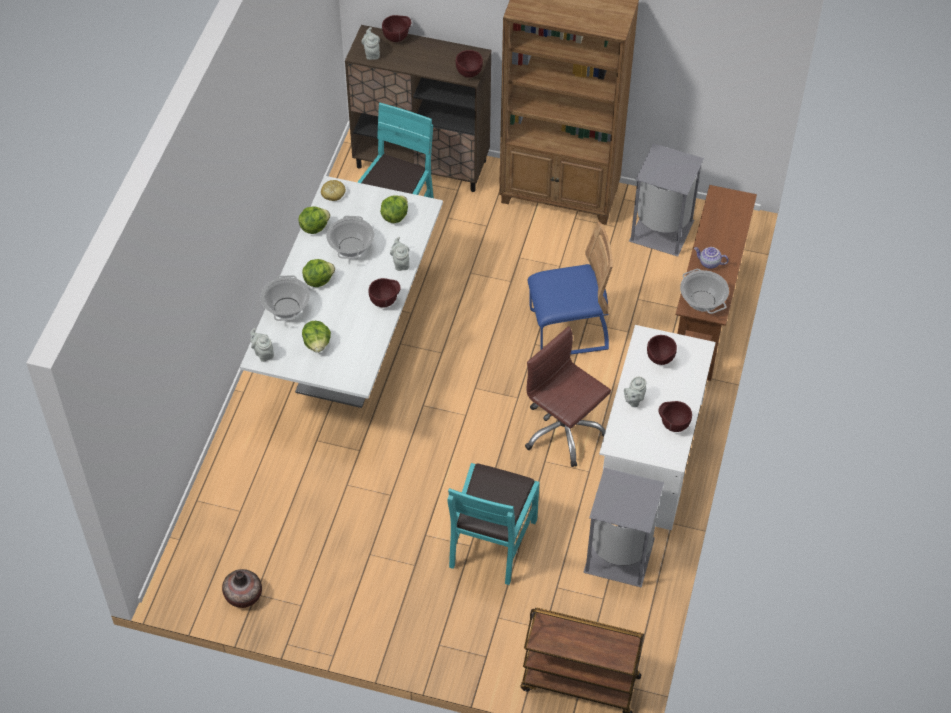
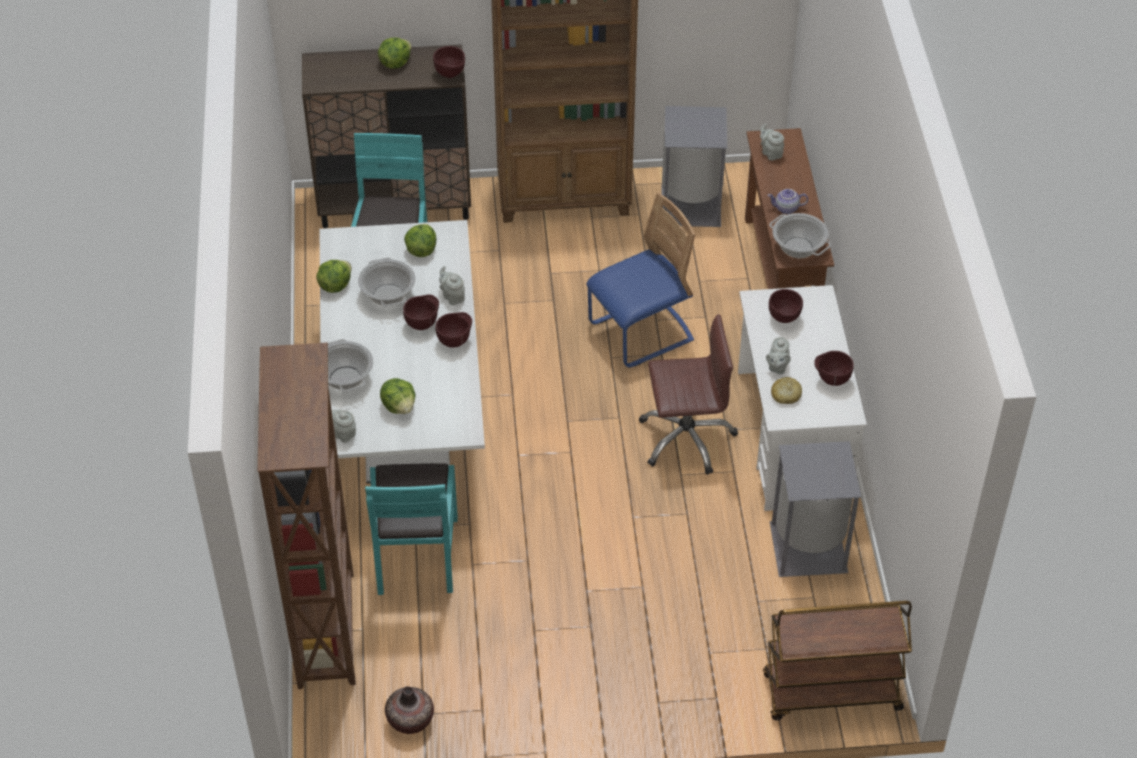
camera: 20 degrees left, 5 degrees down
(215, 502) = (327, 629): none -> brown bookcase
(318, 280) = (367, 339): lettuce -> lettuce (395, 63)
(333, 194) = (339, 245): bread -> bread (786, 395)
(371, 53) = (329, 79): grey teapot -> grey teapot (770, 153)
(397, 38) = (350, 57): brown bowl -> brown bowl (423, 324)
(491, 542) = (664, 576): turquoise chair -> turquoise chair (415, 554)
(563, 431) = (686, 438): brown office chair -> brown office chair turned 150 degrees clockwise

